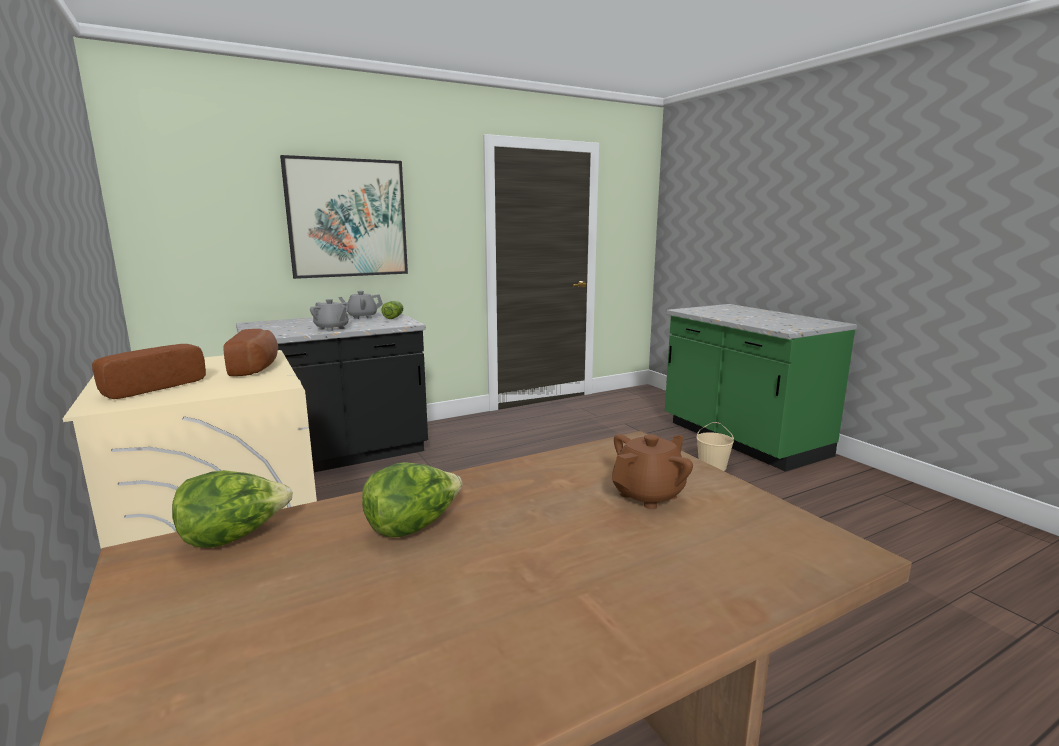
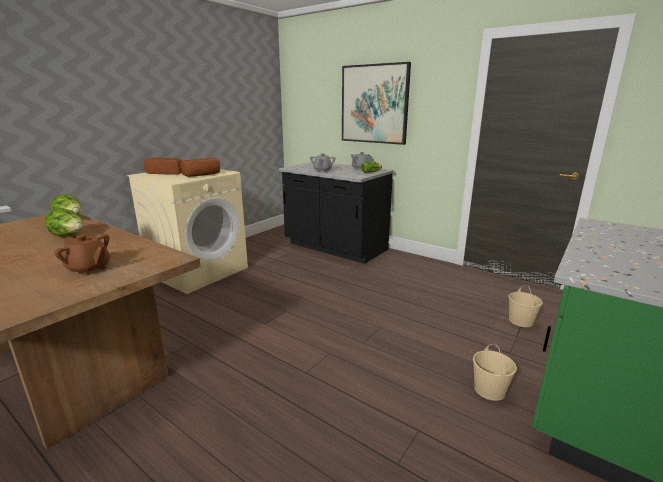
camera: 65 degrees right, 5 degrees up
(624, 424) = (521, 321): none -> beige bucket

